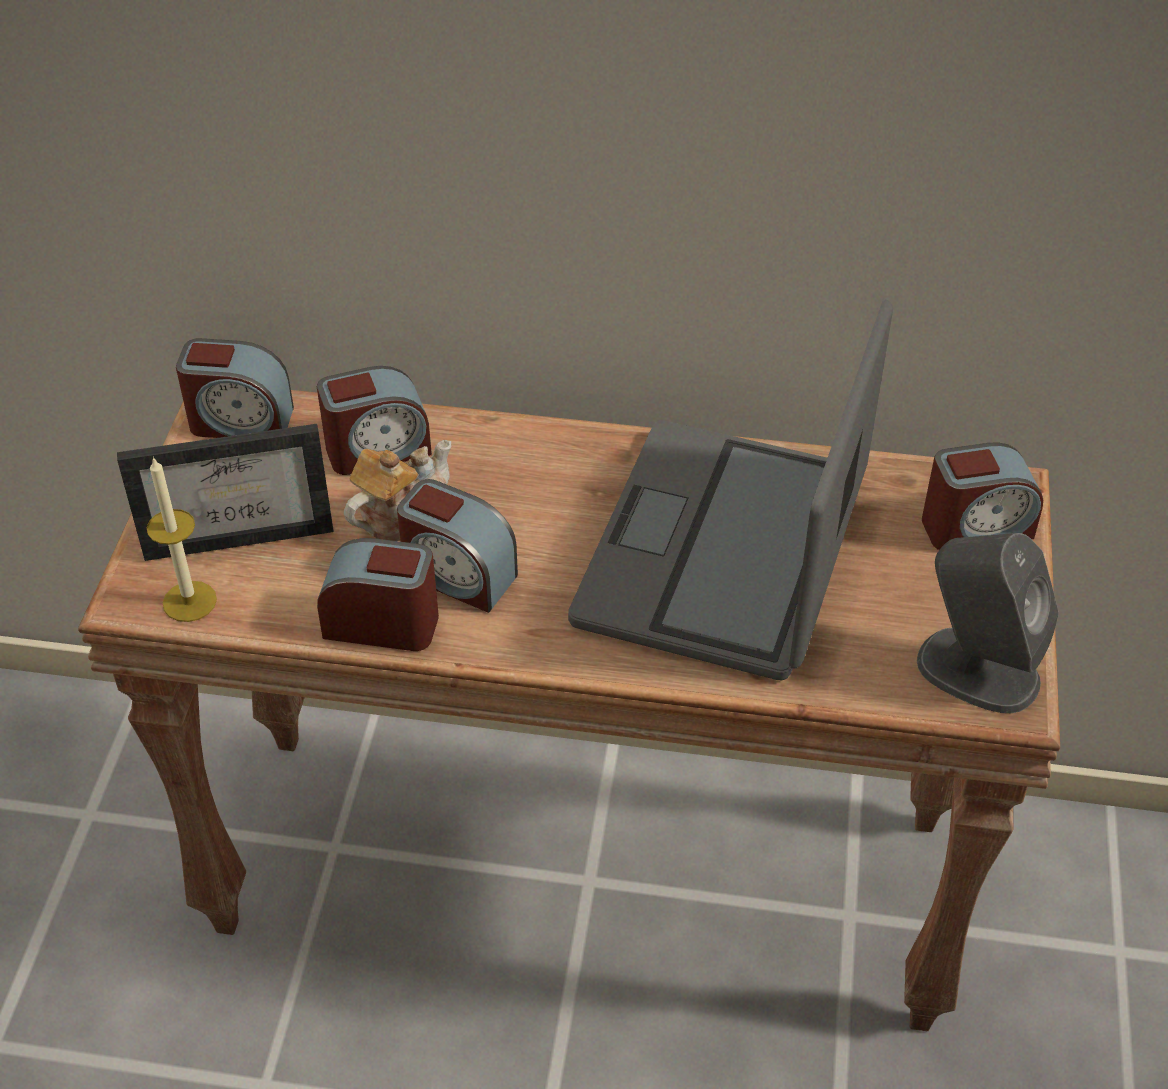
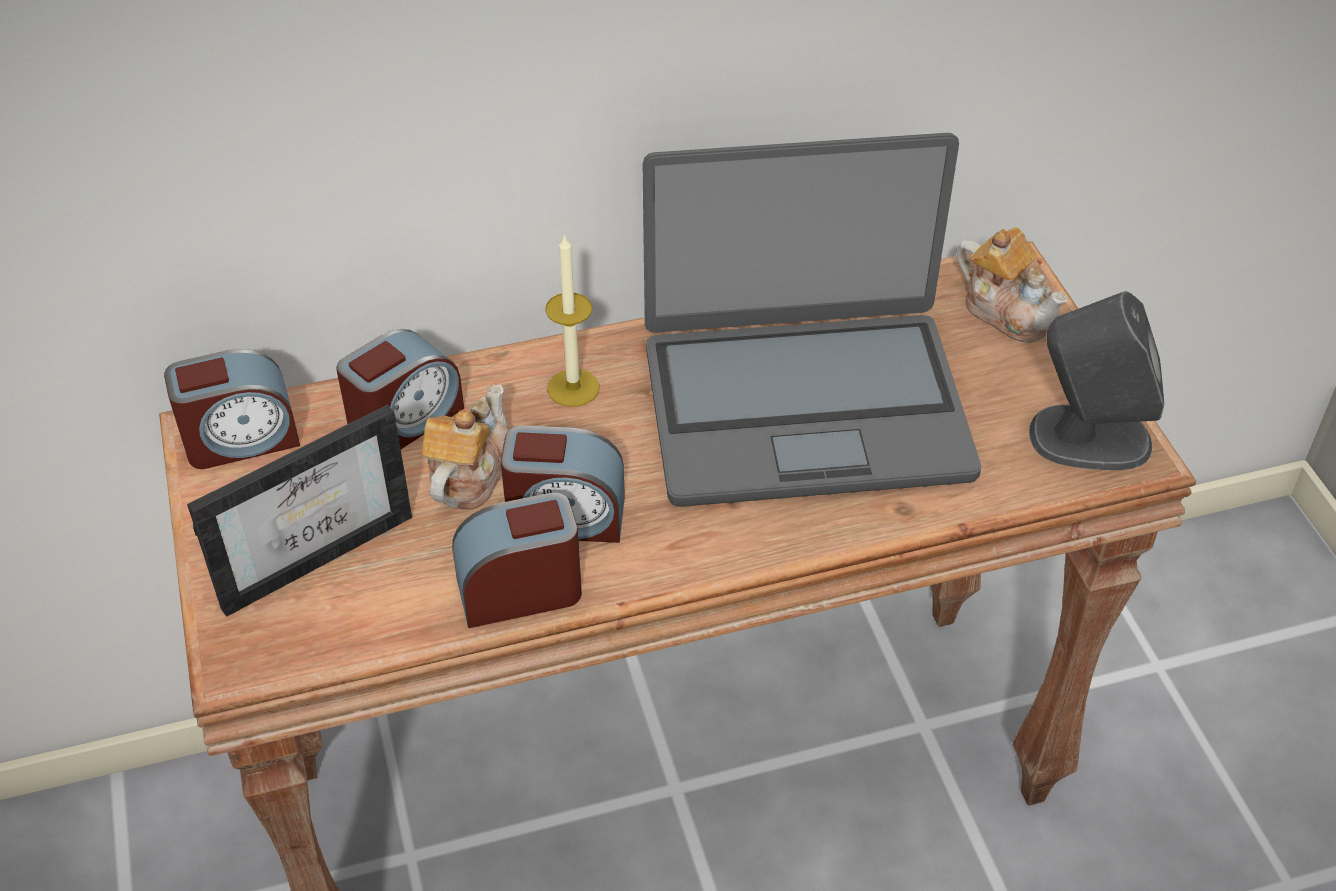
camera: 25 degrees left, 0 degrees up
(189, 601) = (302, 641): candle -> candle (573, 388)
(725, 552) = (805, 407): laptop -> laptop turned 90 degrees counterclockwise
(975, 527) = (1006, 311): alarm clock -> teapot

